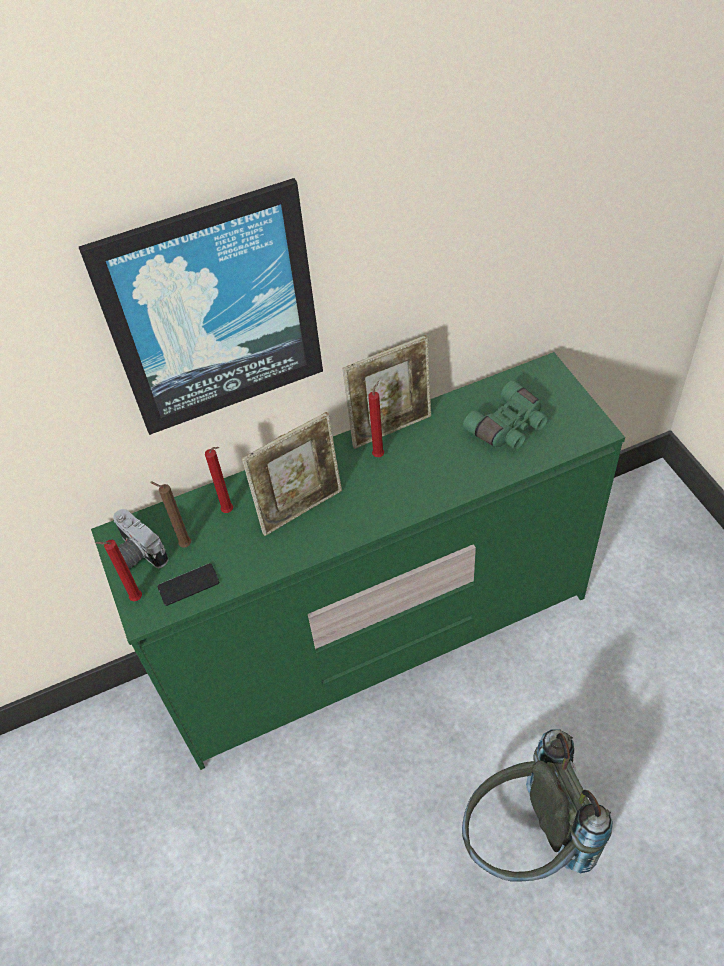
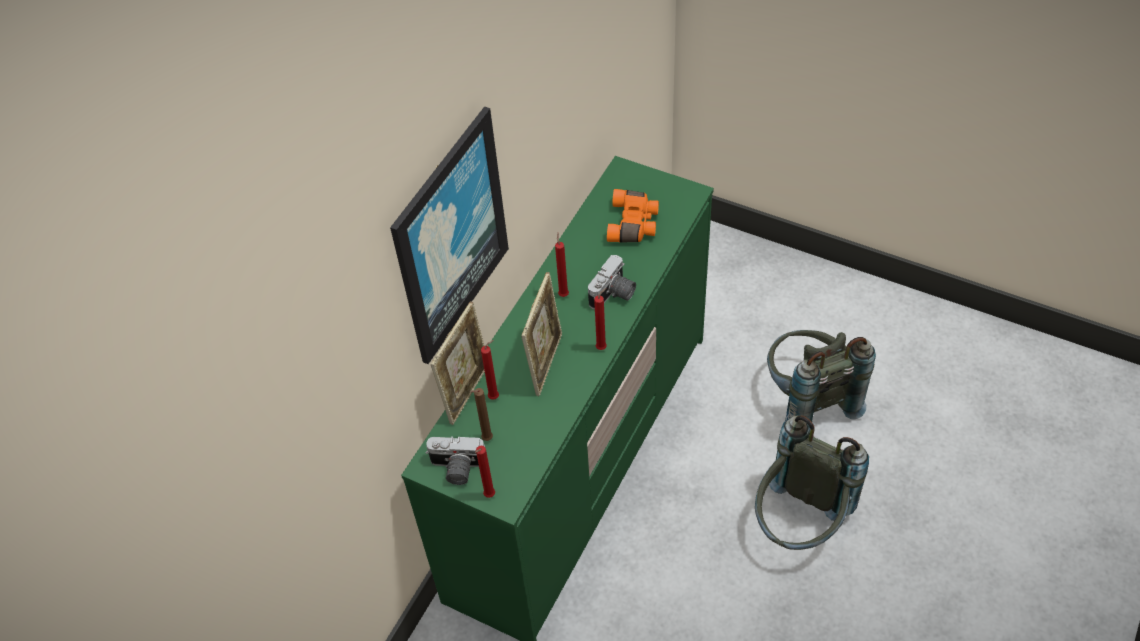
camera: 40 degrees left, 0 degrees up
(188, 585) = (518, 462): phone -> none
(365, 527) = (602, 347): none -> red candle
(391, 428) = (554, 271): picture frame -> picture frame (467, 391)
(424, 484) = (613, 295): none -> camera
(509, 427) = (634, 224): green binoculars -> orange binoculars
(641, 724) = (807, 399): none -> grey backpack

